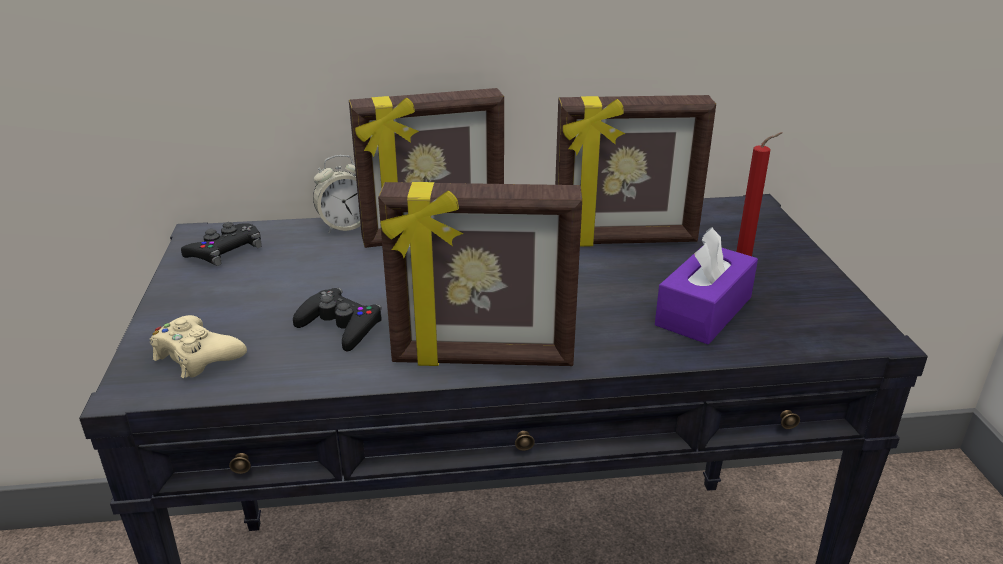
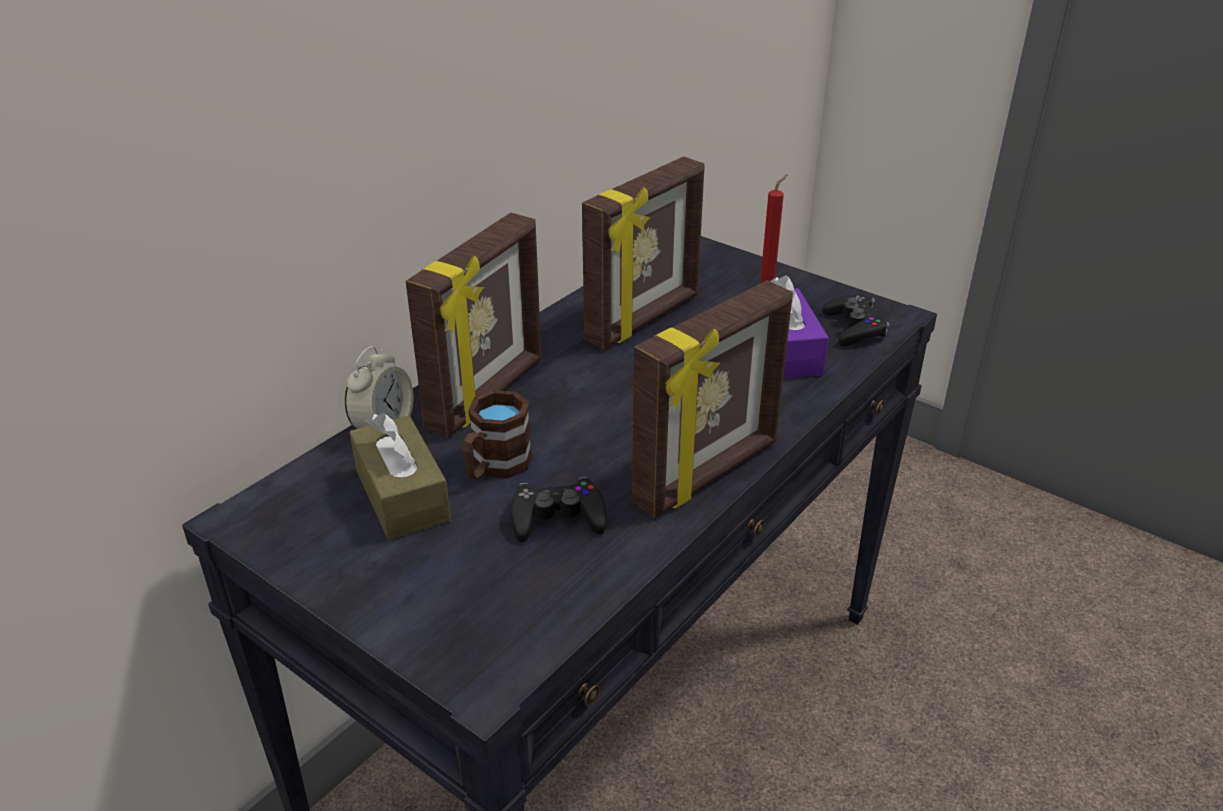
camera: 45 degrees left, 5 degrees up
(197, 356) = (484, 621): beige game controller -> none
(225, 251) = (307, 519): black game controller -> black game controller (854, 327)
(287, 265) = (402, 495): none -> brown tissue box
(361, 278) = (495, 467): none -> brown mug

